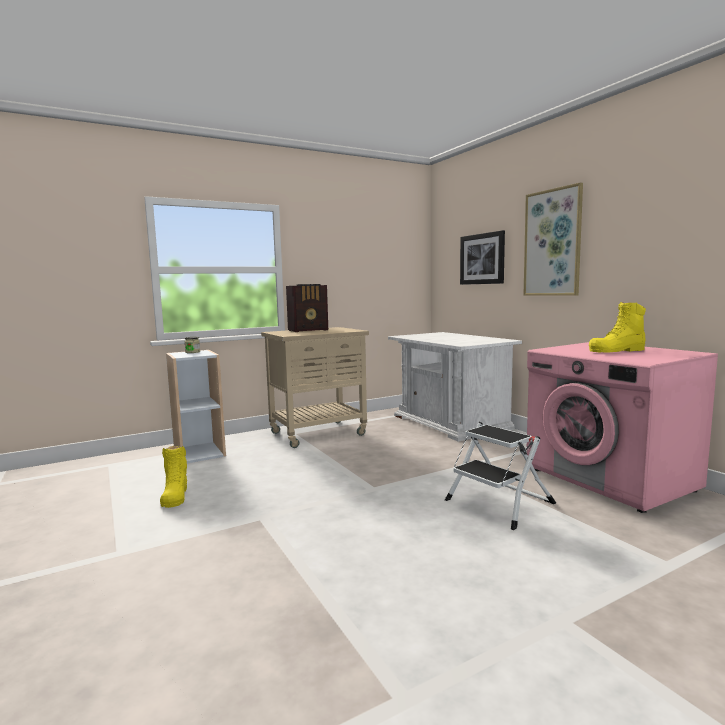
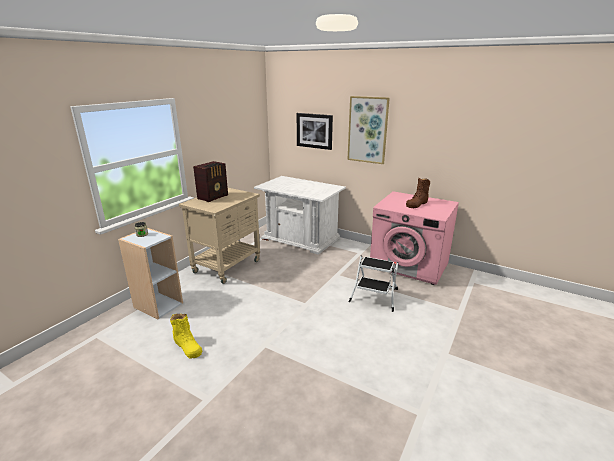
camera: 30 degrees left, 15 degrees up
(617, 351) = (417, 204): yellow boot -> brown boot

